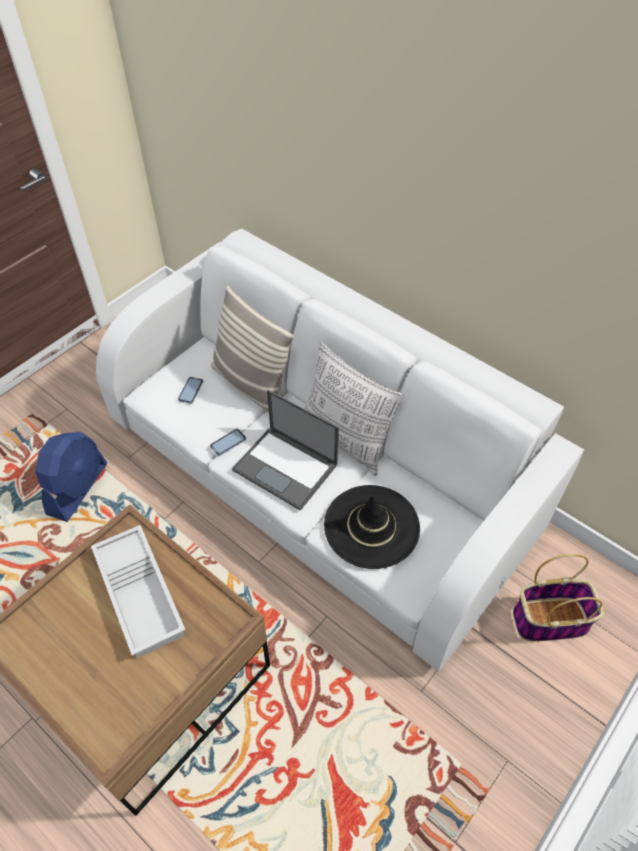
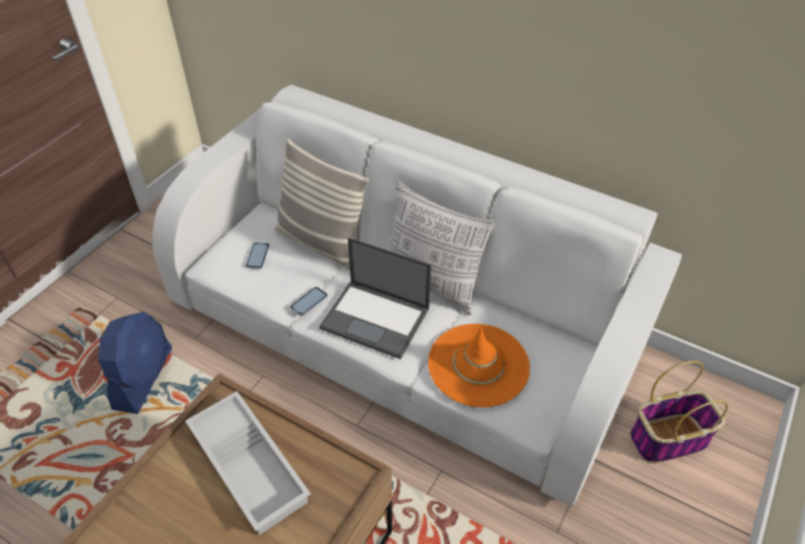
camera: 10 degrees left, 5 degrees down
(371, 526) = (478, 365): black hat -> orange hat

